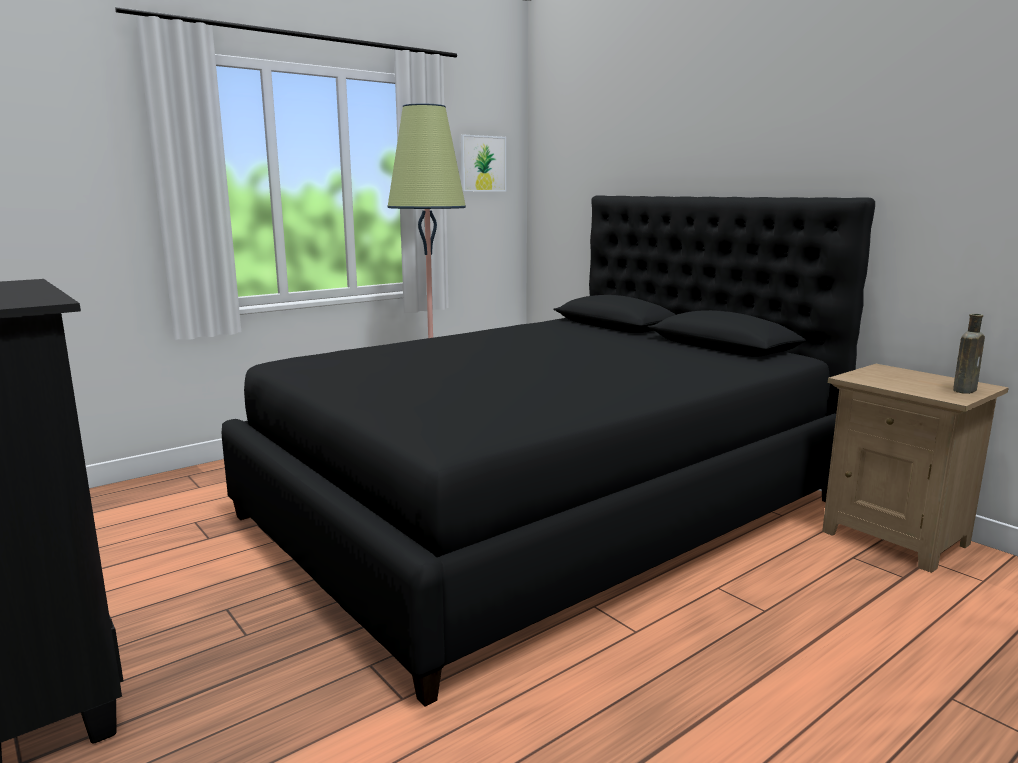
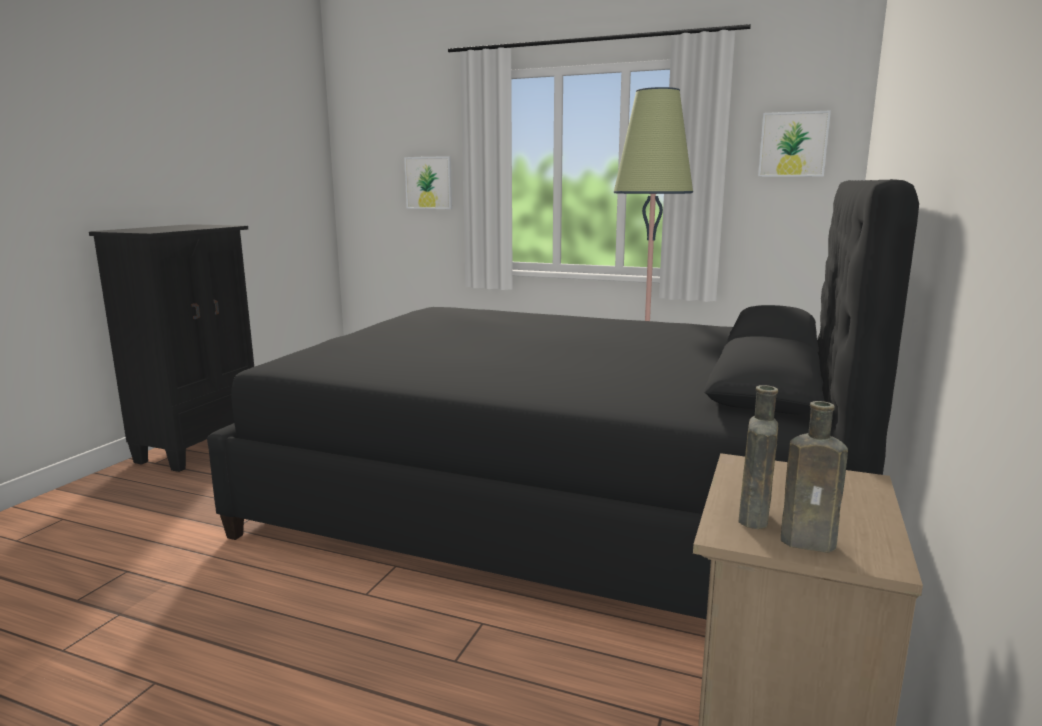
camera: 60 degrees right, 0 degrees up
(79, 198) = (429, 183): none -> picture
(934, 391) = (754, 519): none -> brown bottle

